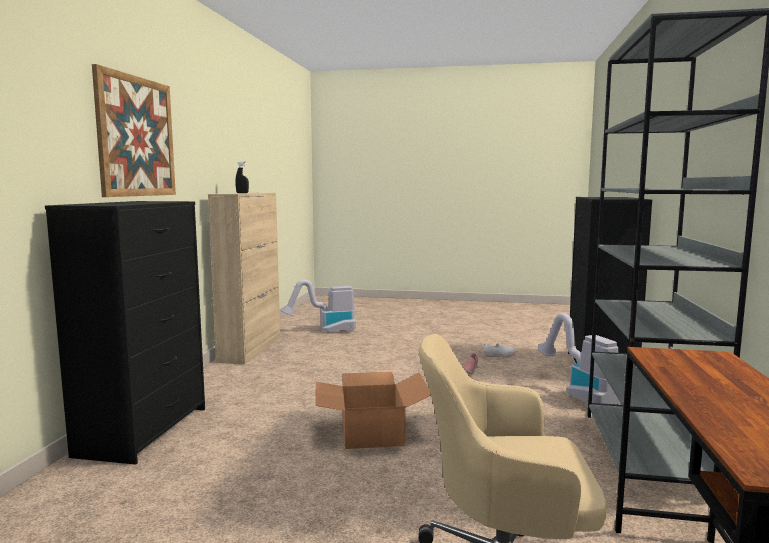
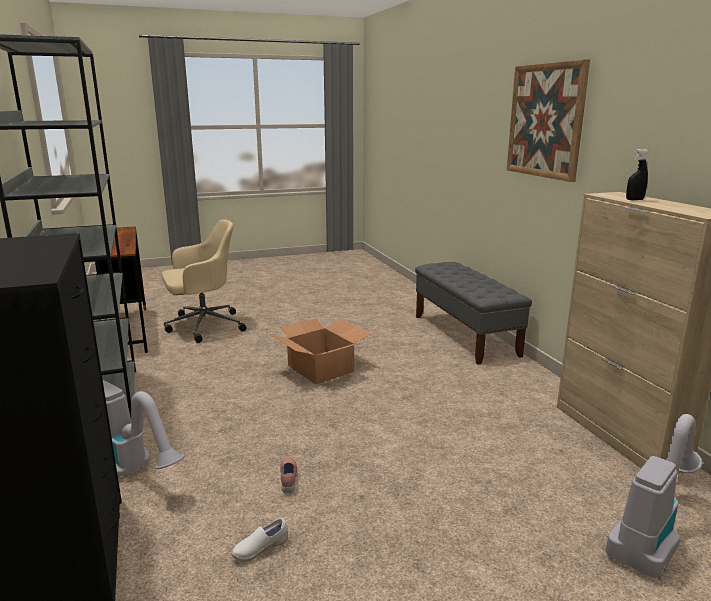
camera: 150 degrees right, 10 degrees up
(144, 430) = (465, 335): black dresser -> grey bench

